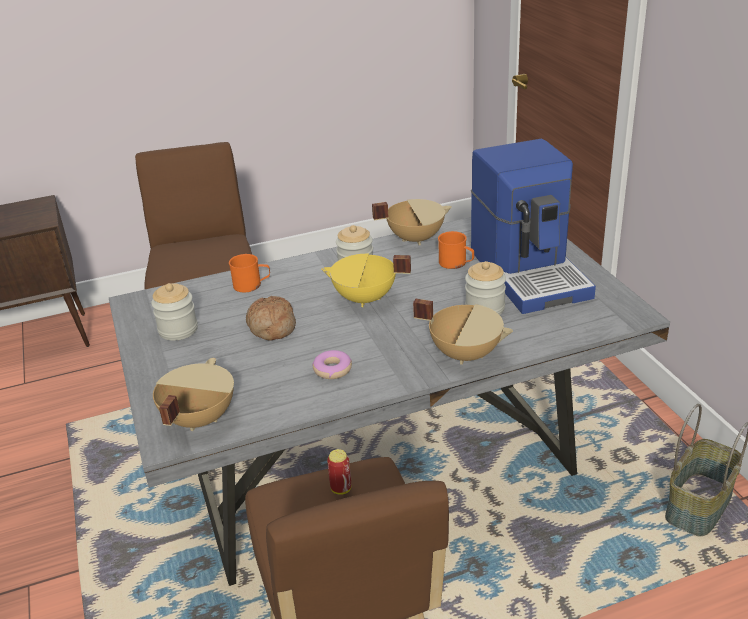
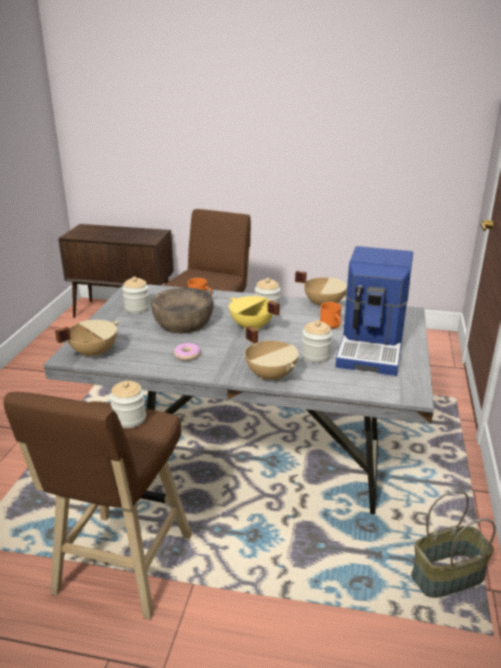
camera: 30 degrees right, 5 degrees down
(271, 327) = (183, 323): bread -> brown bowl
(341, 489) = (129, 419): can -> jar

